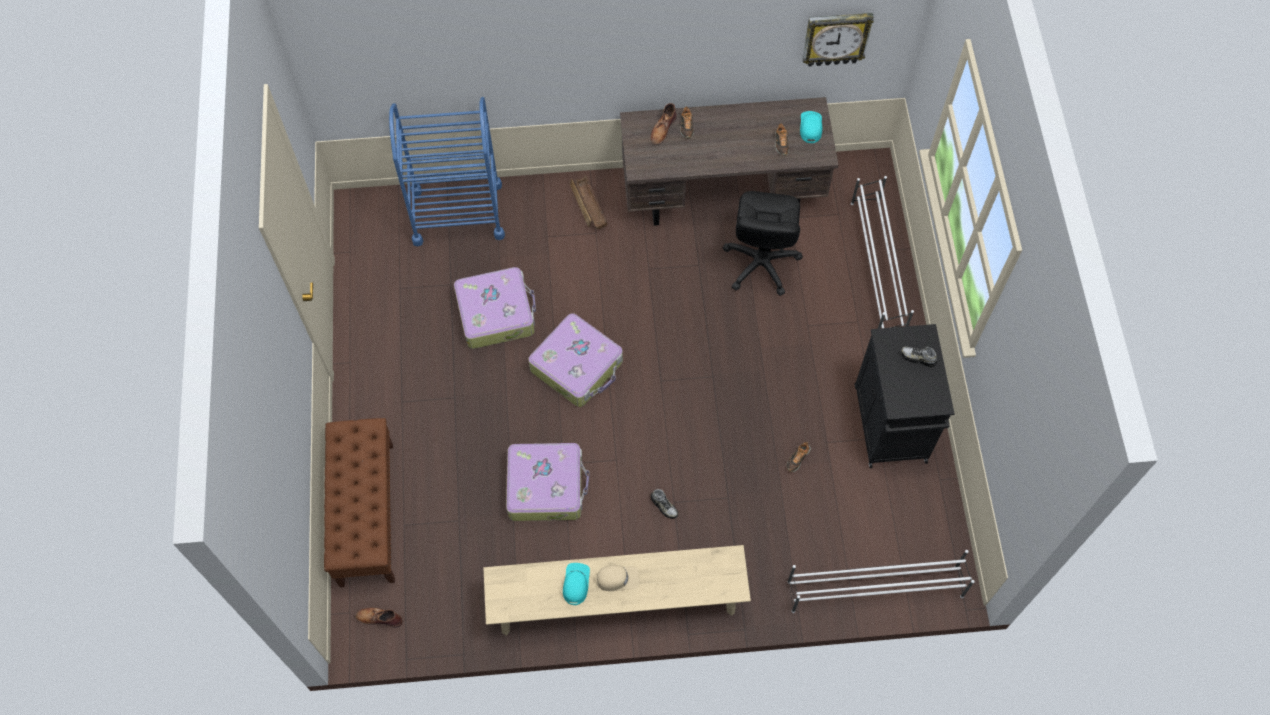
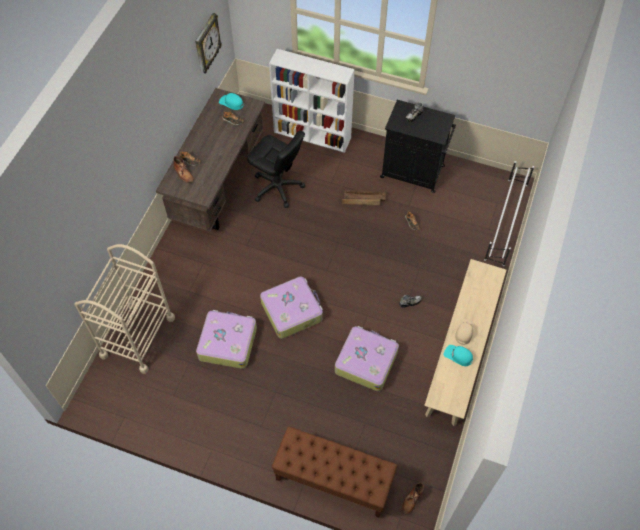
camera: 65 degrees left, 5 degrees down
(457, 213) = (137, 337): blue cart -> beige cart
(589, 206) = (182, 259): crate -> crate (364, 200)
(877, 267) = (313, 135): white shoe rack -> white bookcase

